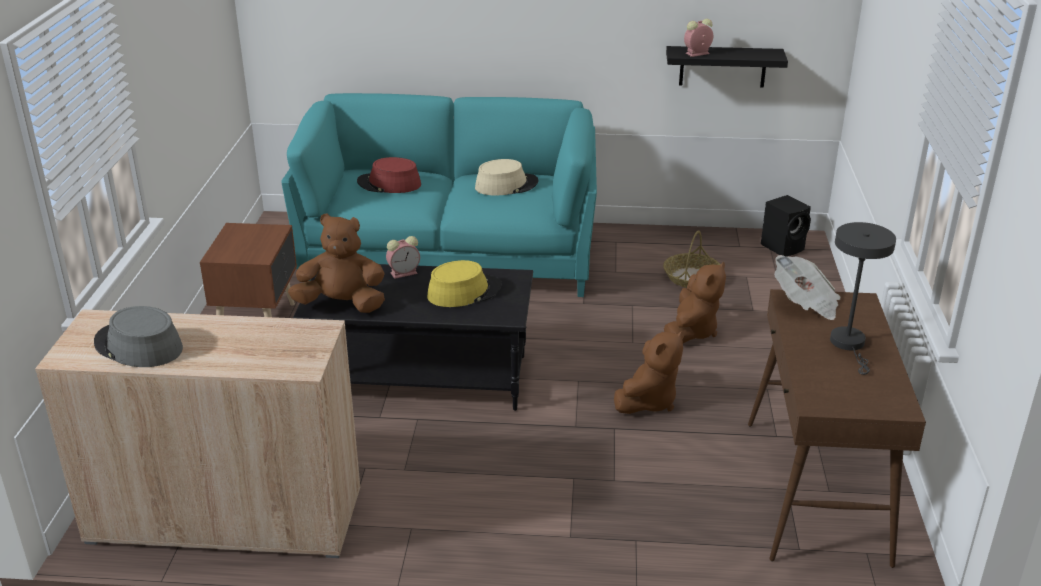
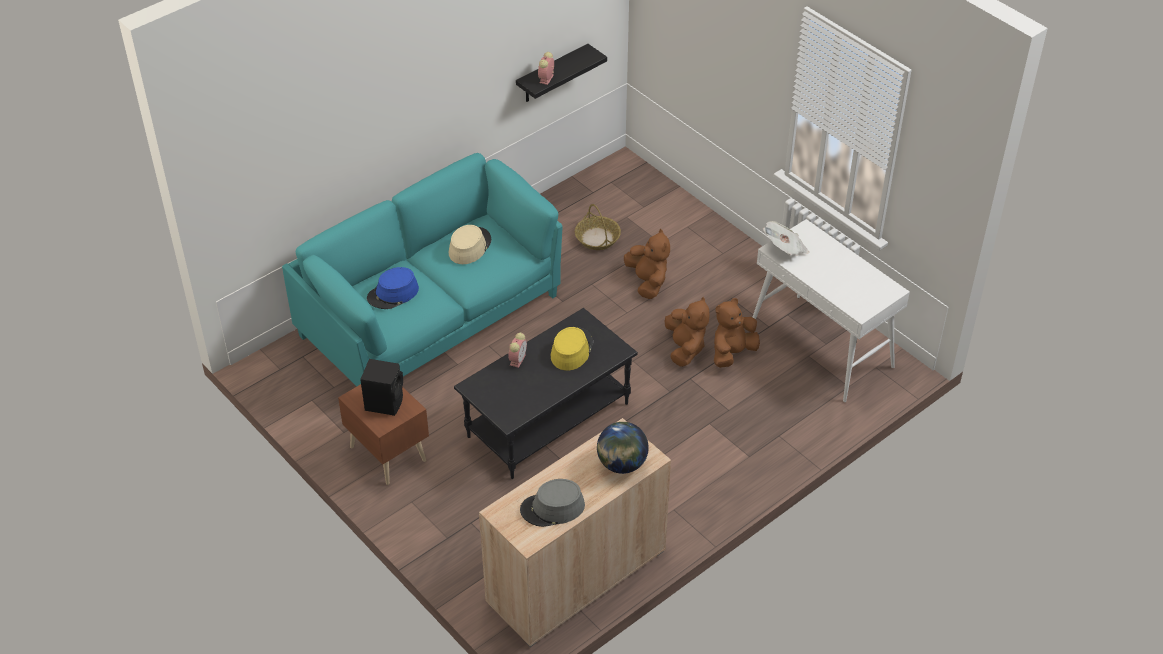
camera: 45 degrees left, 15 degrees up
(267, 354) = (622, 464): none -> globe
(342, 304) = (520, 406): brown plush toy -> brown plush toy (732, 353)
(389, 184) = (393, 294): red hat -> blue hat
(783, 247) = (618, 176): black speaker -> black speaker (385, 402)
(816, 491) = (821, 348): brown console table -> white console table
(849, 345) = (833, 264): grey table lamp -> none

